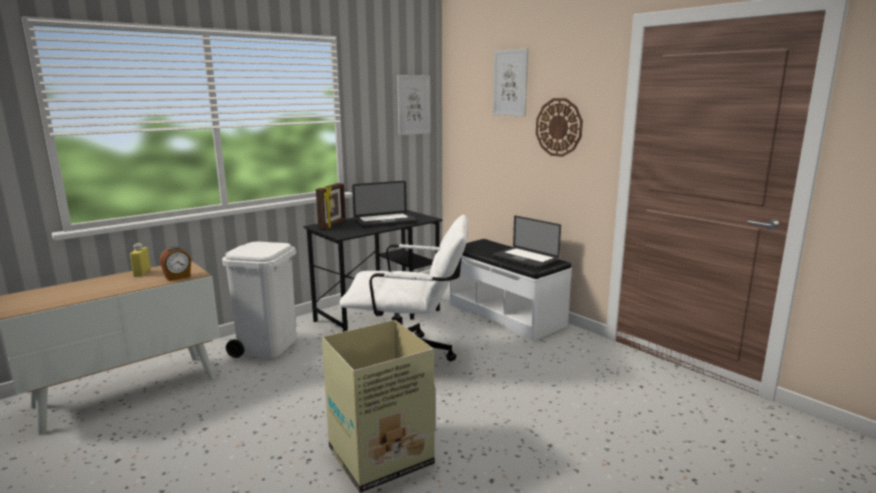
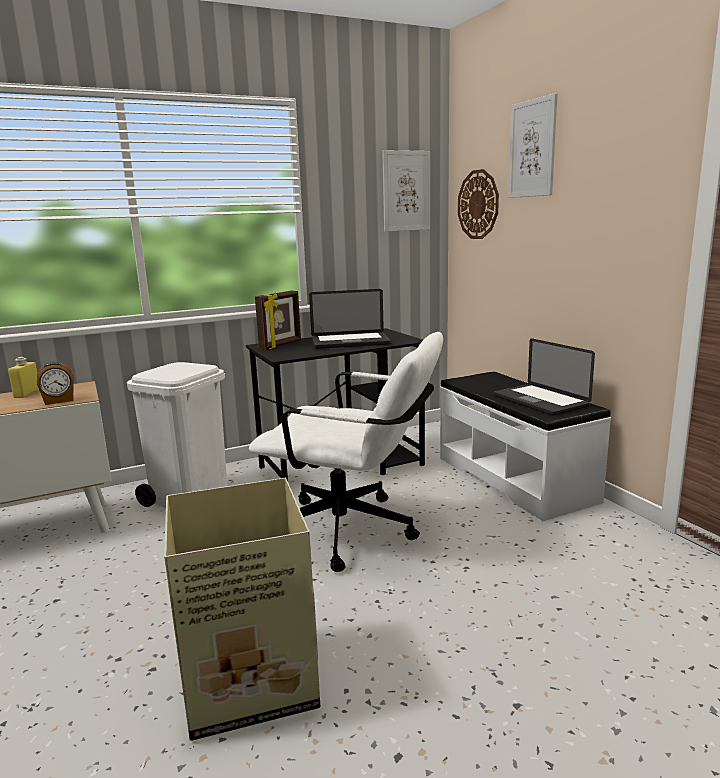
camera: 15 degrees right, 0 degrees up
(559, 127) = (598, 206): wall clock -> wall clock (478, 204)

